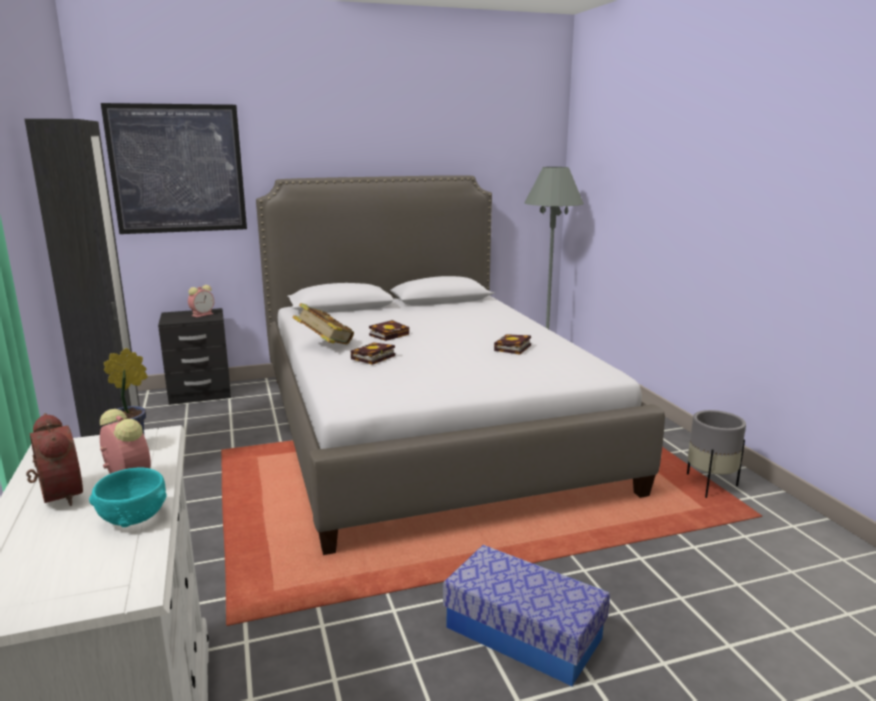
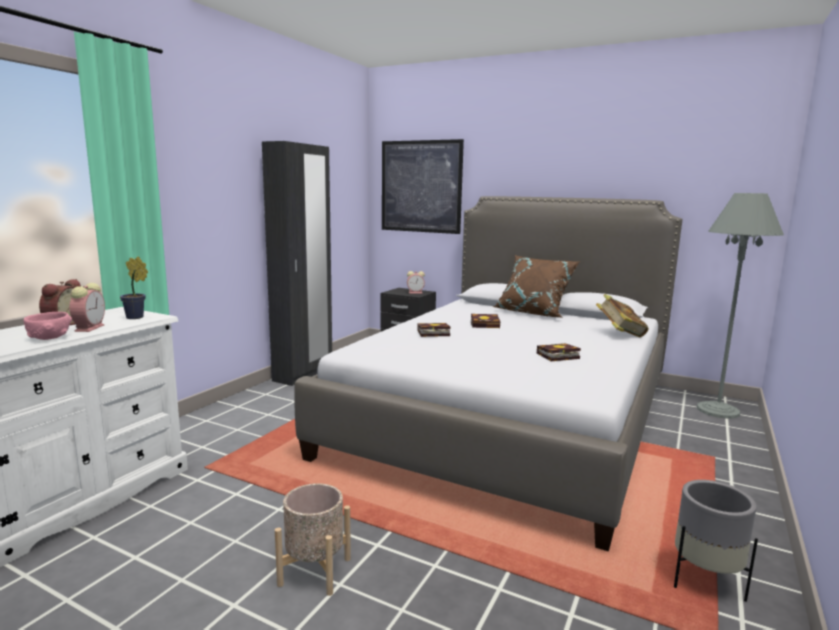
camera: 45 degrees right, 5 degrees down
(133, 518) = (49, 338): turquoise bowl -> pink bowl
(325, 345) = (427, 320): book -> book (620, 334)
(392, 310) = (533, 312): none -> brown pillow
(523, 633) = (314, 572): storage box -> beige planter

